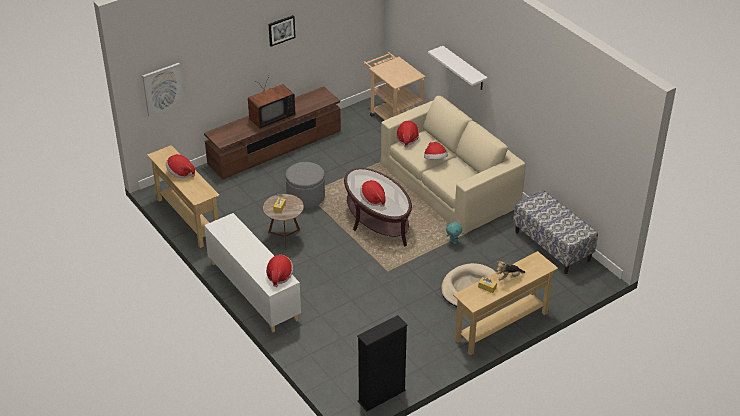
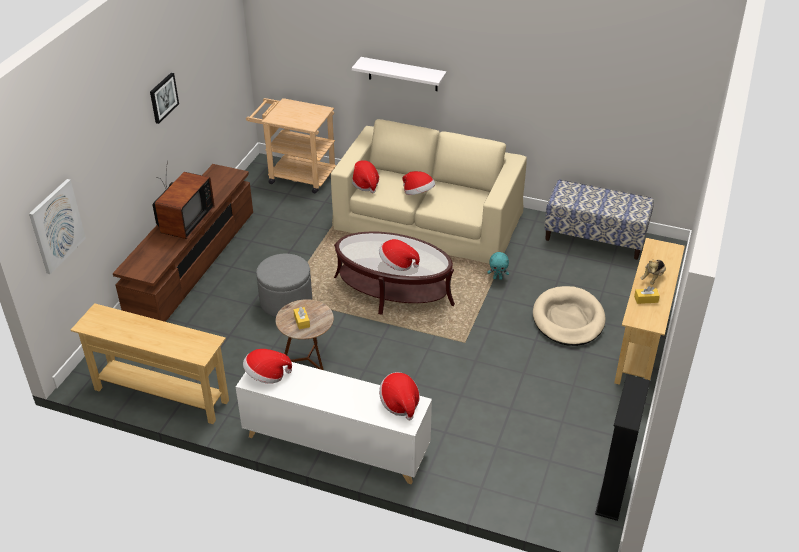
camera: 35 degrees left, 0 degrees up
(180, 173) = (143, 333): hat -> hat (266, 375)

